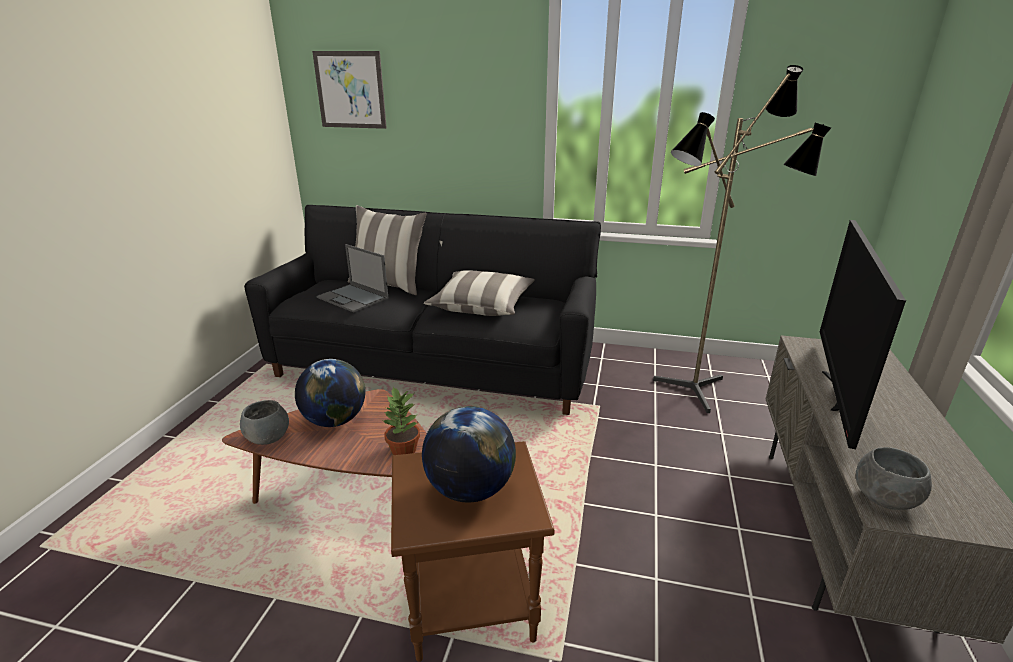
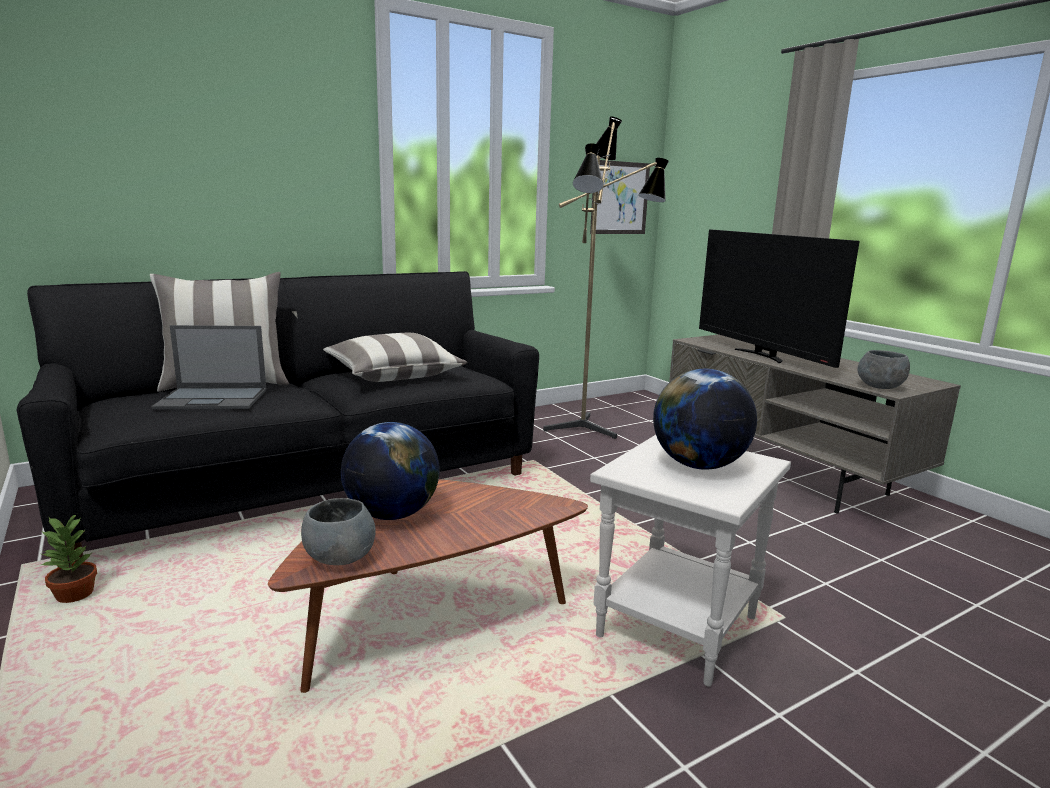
camera: 45 degrees left, 10 degrees down
(350, 90) = (88, 110): picture -> picture (619, 198)
(403, 450) = (518, 505): potted plant -> potted plant (75, 596)
(469, 607) = (679, 629): brown side table -> white side table

